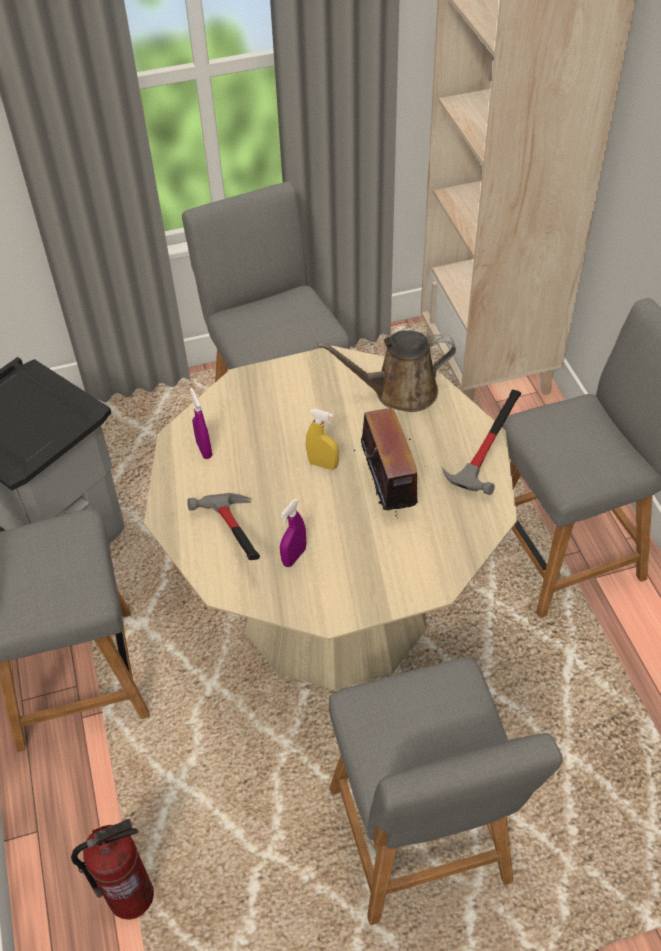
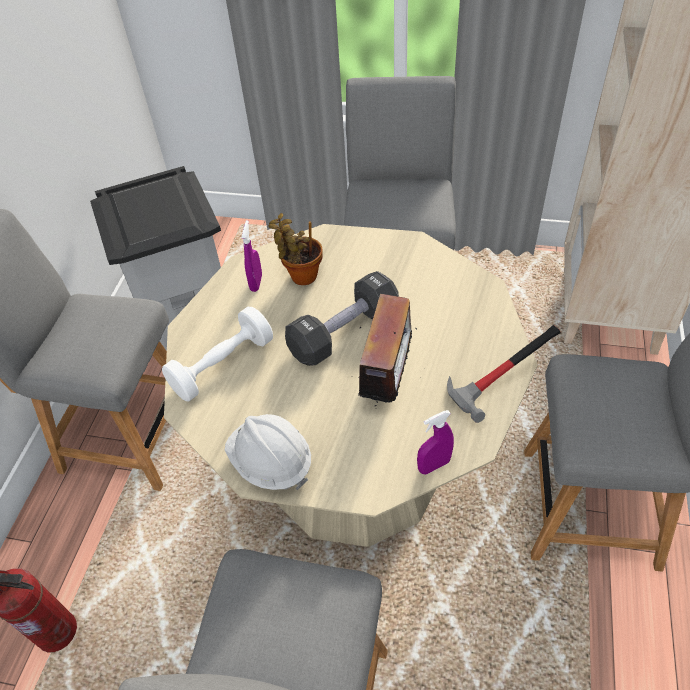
camera: 30 degrees right, 0 degrees up
(229, 537) = (222, 366): hammer -> white dumbbell
(244, 427) = (301, 275): none -> potted plant
(294, 556) = (263, 406): purple spray bottle -> purple spray bottle (434, 465)
(323, 464) = (344, 332): yellow spray bottle -> black dumbbell
(336, 600) = (271, 462): none -> white hard hat
(399, 392) = (456, 292): brown watering can -> none

